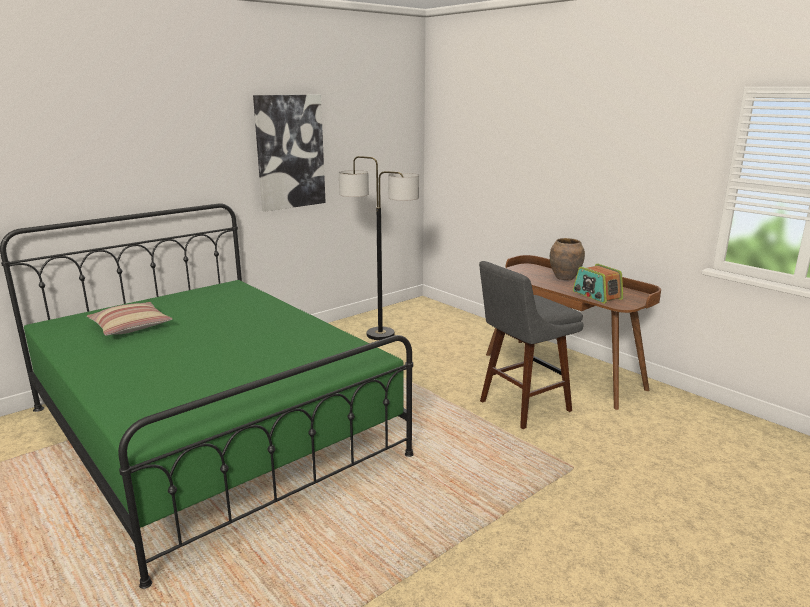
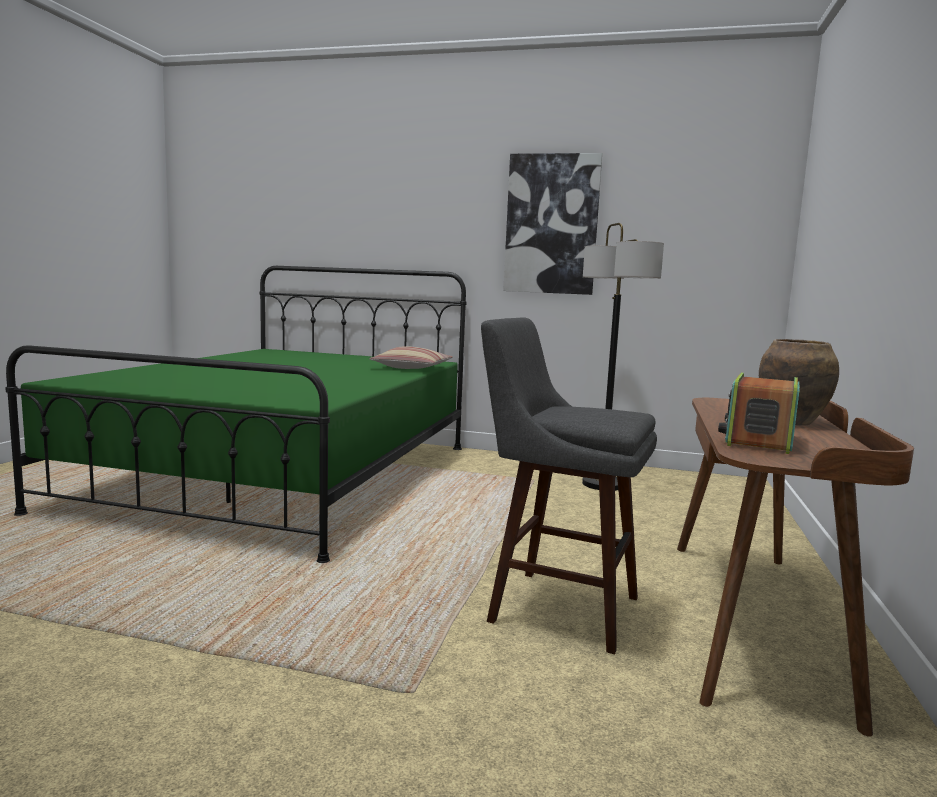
camera: 55 degrees right, 10 degrees down
(130, 327) = (290, 359): pillow -> pillow (412, 368)

